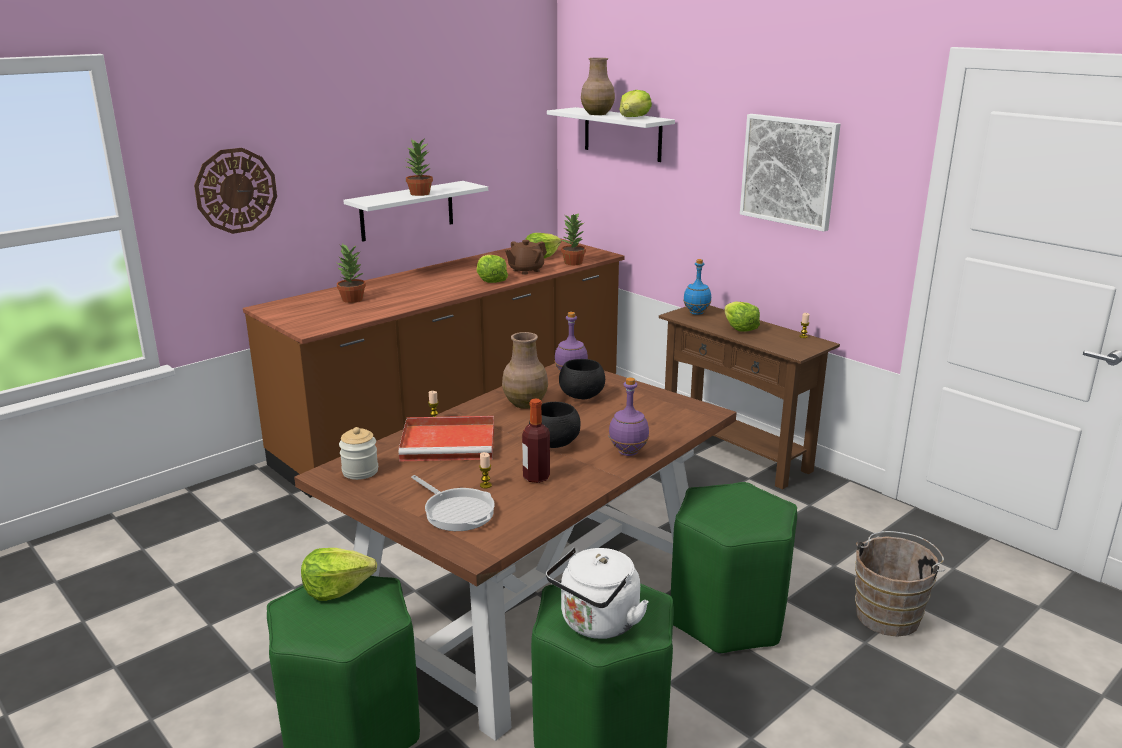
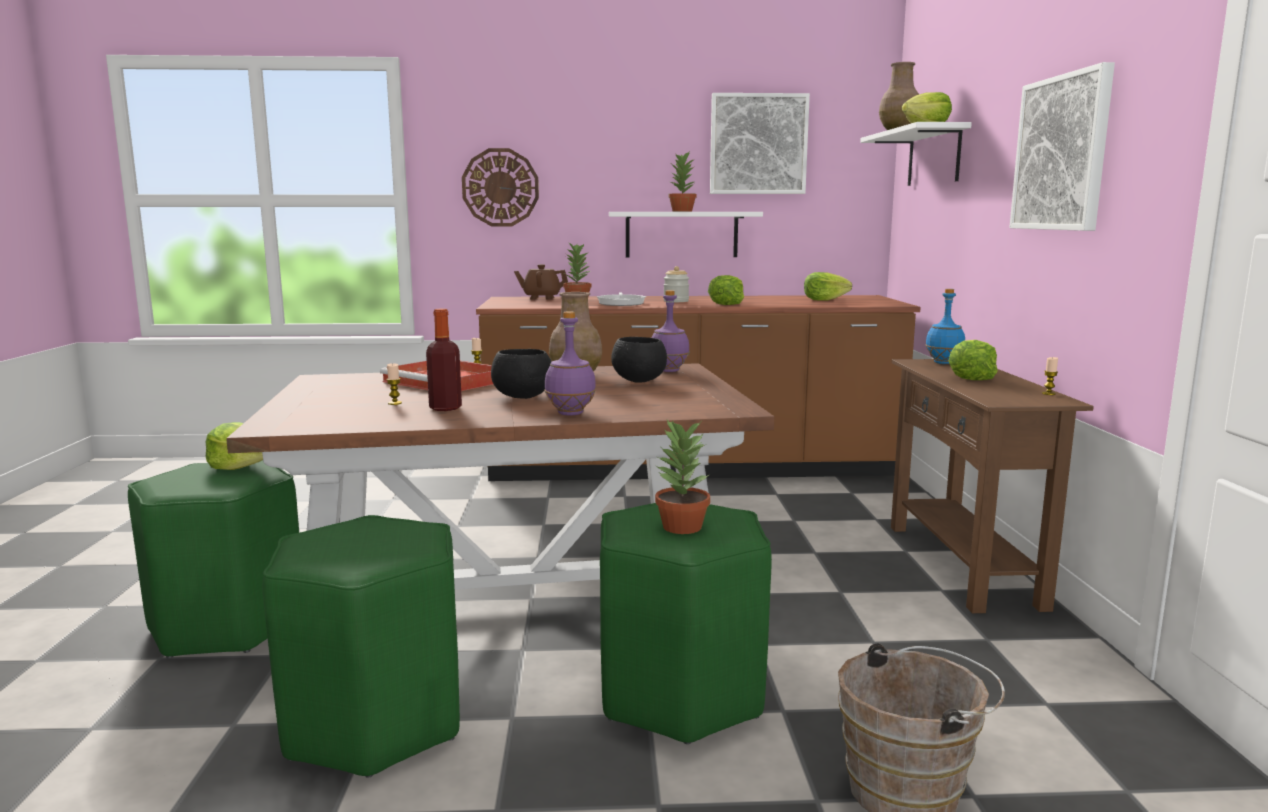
camera: 40 degrees right, 10 degrees down
(360, 471) = (342, 380): jar -> jar (676, 301)
(456, 511) = (329, 409): frying pan -> frying pan (621, 303)
(461, 118) = (758, 144): none -> picture
(525, 270) = (779, 303): brown teapot -> brown teapot (541, 298)
(572, 263) = (844, 304): potted plant -> potted plant (681, 527)
(597, 624) = (332, 547): white kettle -> none

